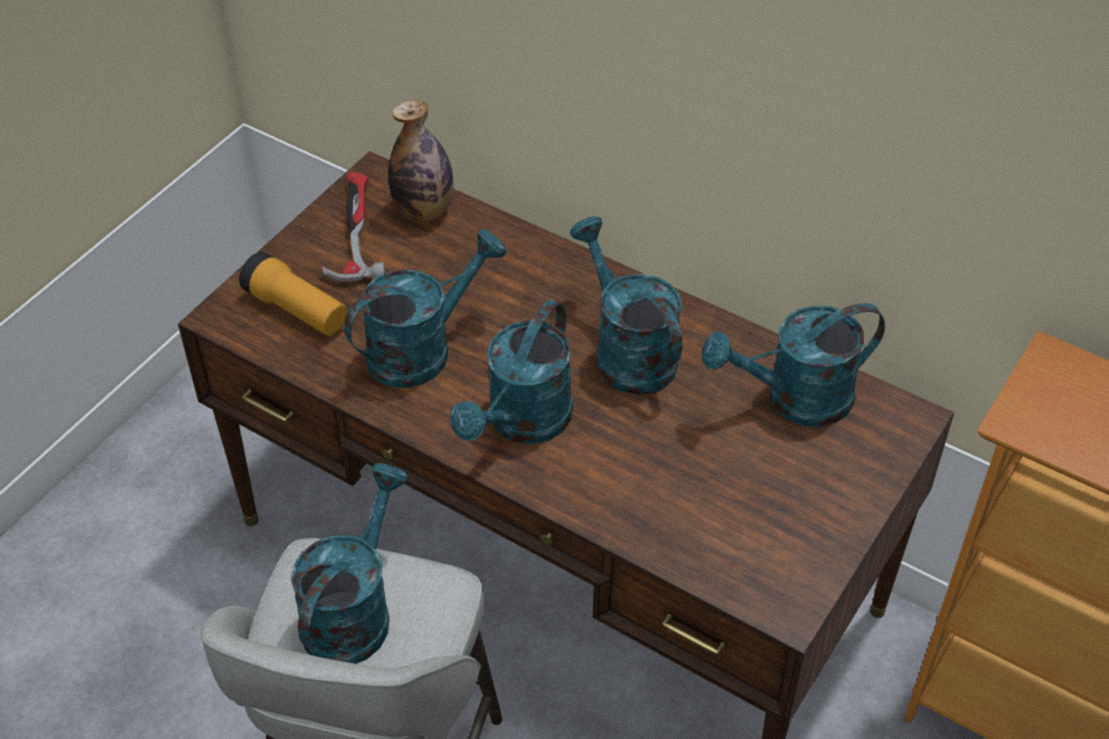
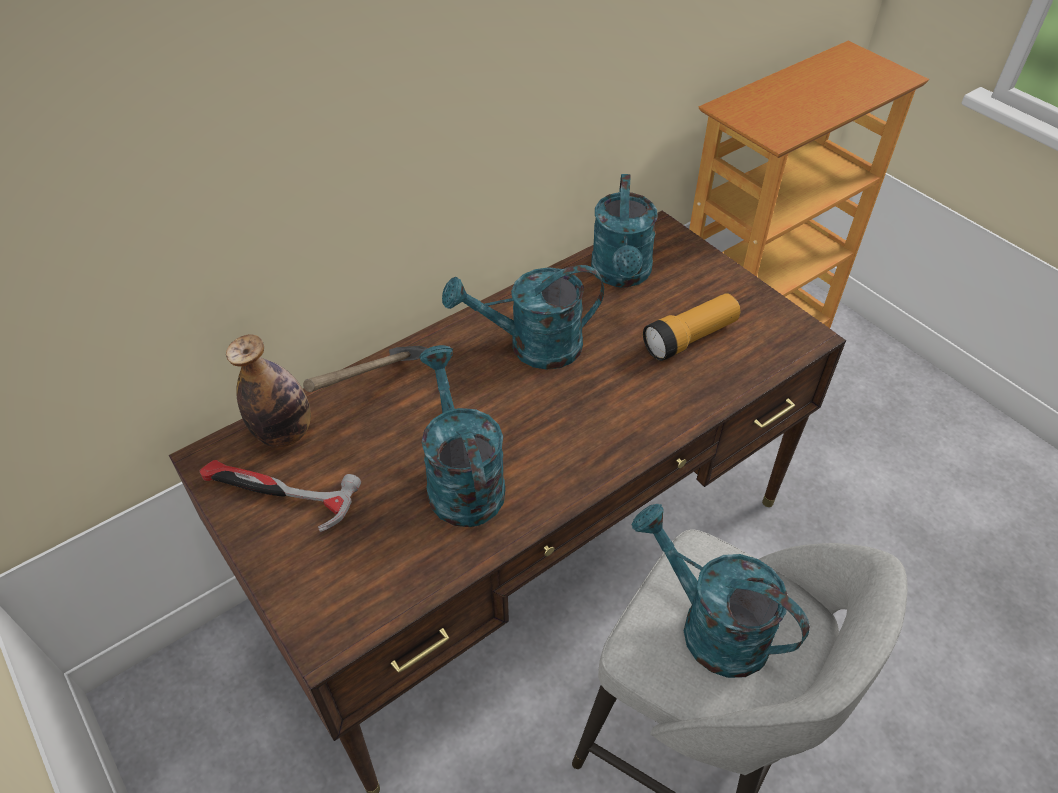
camera: 70 degrees left, 0 degrees up
(297, 310) = (356, 568): flashlight -> flashlight (690, 338)
(496, 258) = (379, 398): none -> hammer
(522, 424) = (581, 432): turquoise watering can -> none

